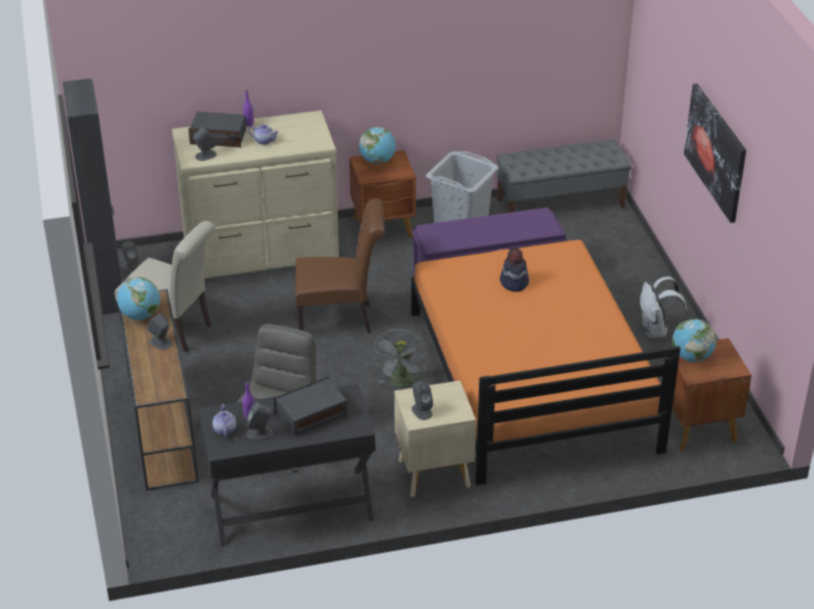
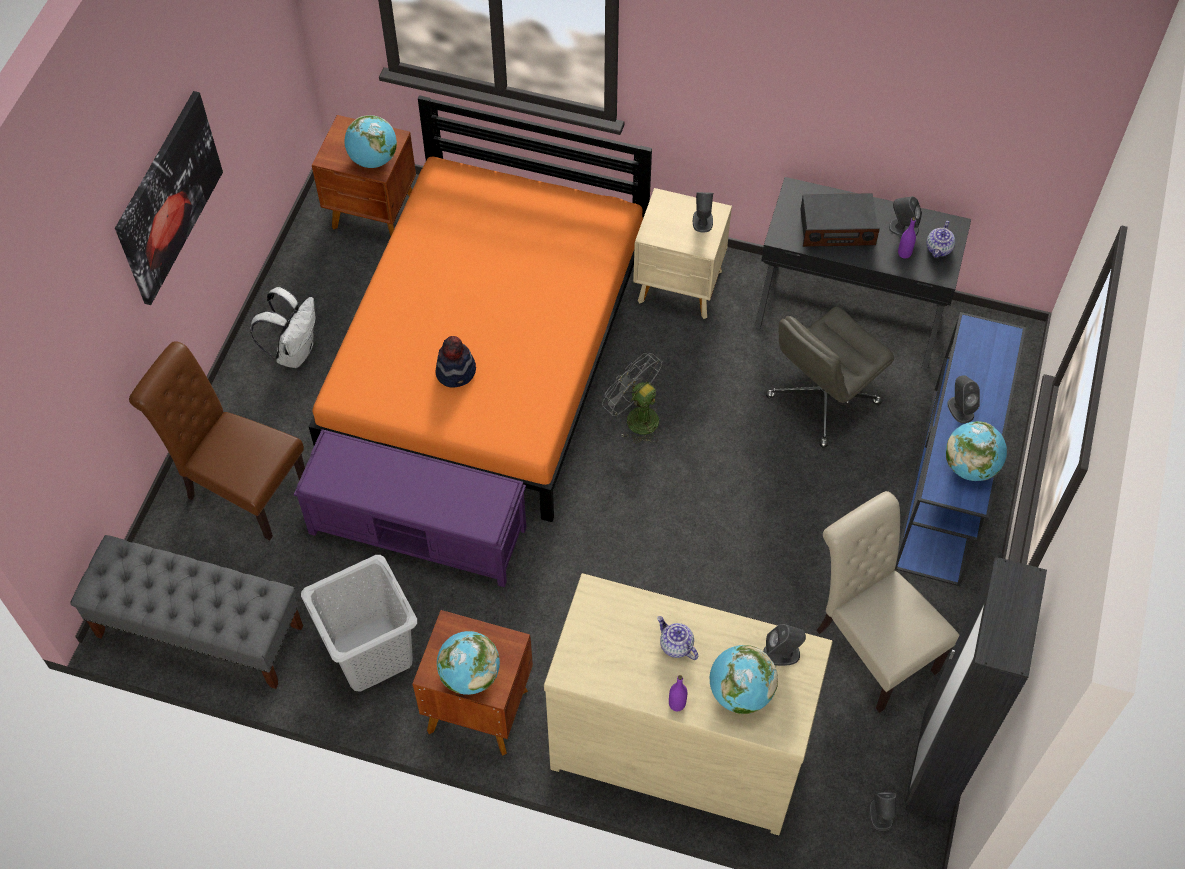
camera: 150 degrees left, 20 degrees up
(161, 426) = (946, 486): brown console table -> blue console table
(218, 137) = (740, 692): radio -> globe
(340, 319) = (645, 556): brown chair -> brown chair (240, 489)
(402, 383) = (635, 417): grey fan -> grey fan turned 90 degrees counterclockwise

